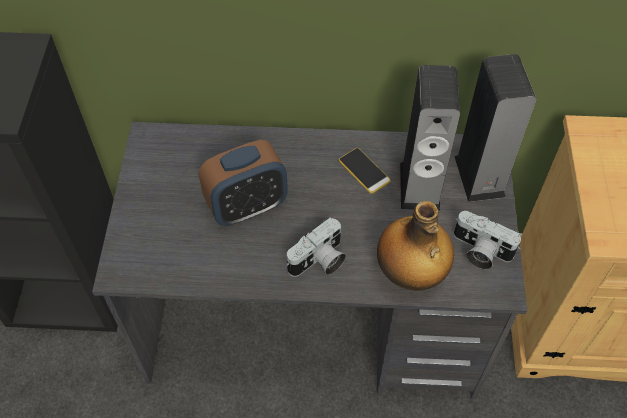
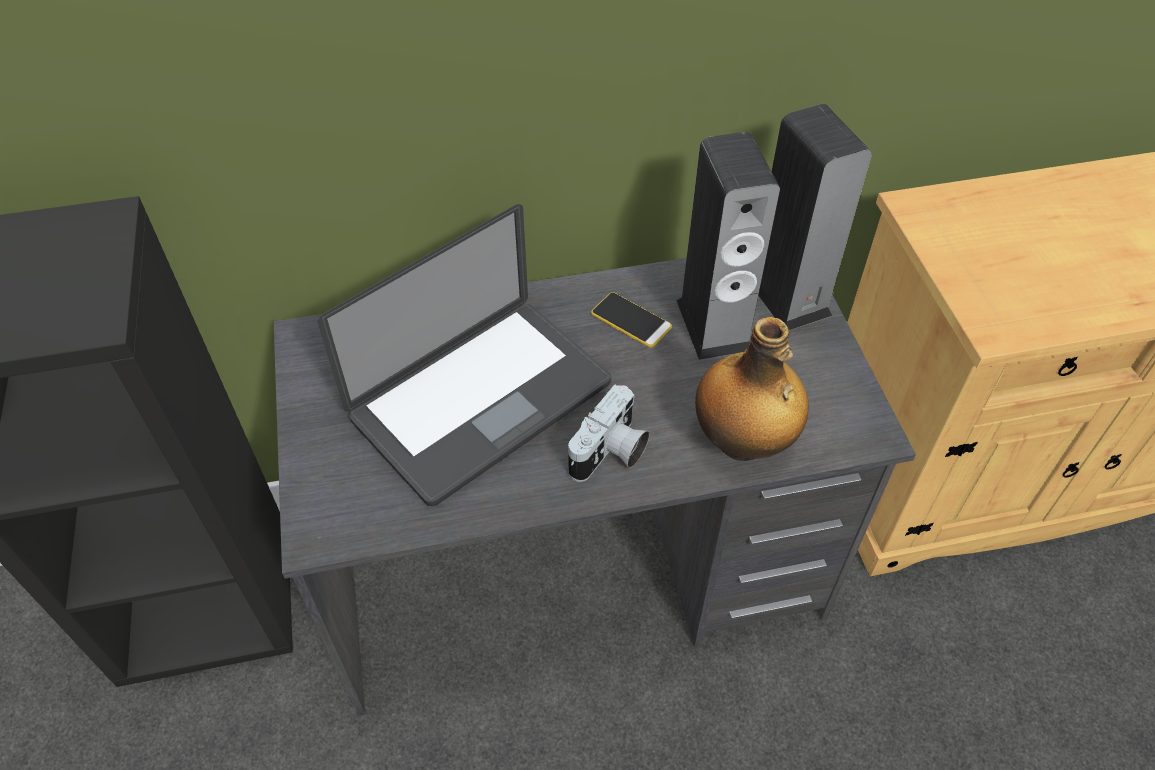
camera: 15 degrees left, 5 degrees down
(247, 206) = (481, 401): alarm clock -> laptop
(479, 251) = (824, 391): camera -> none

